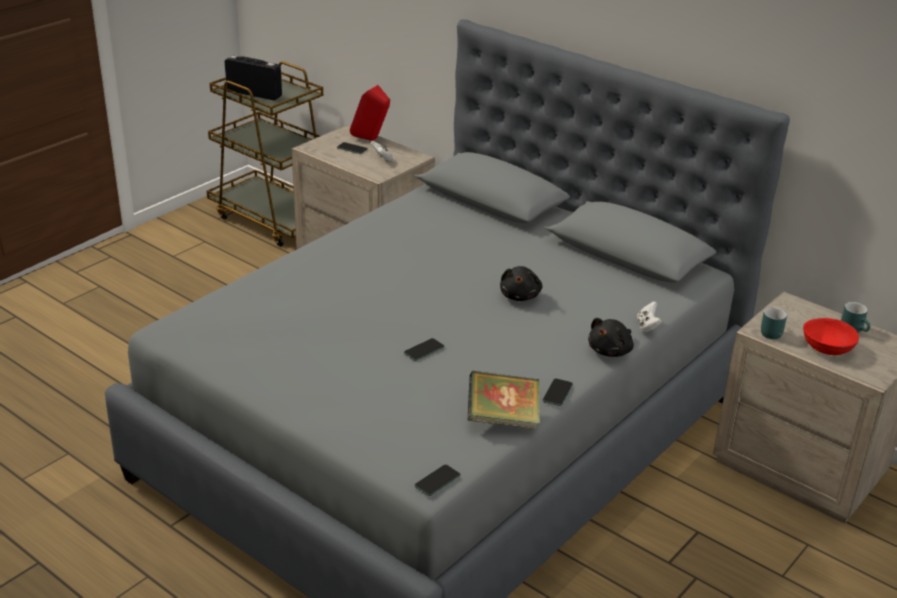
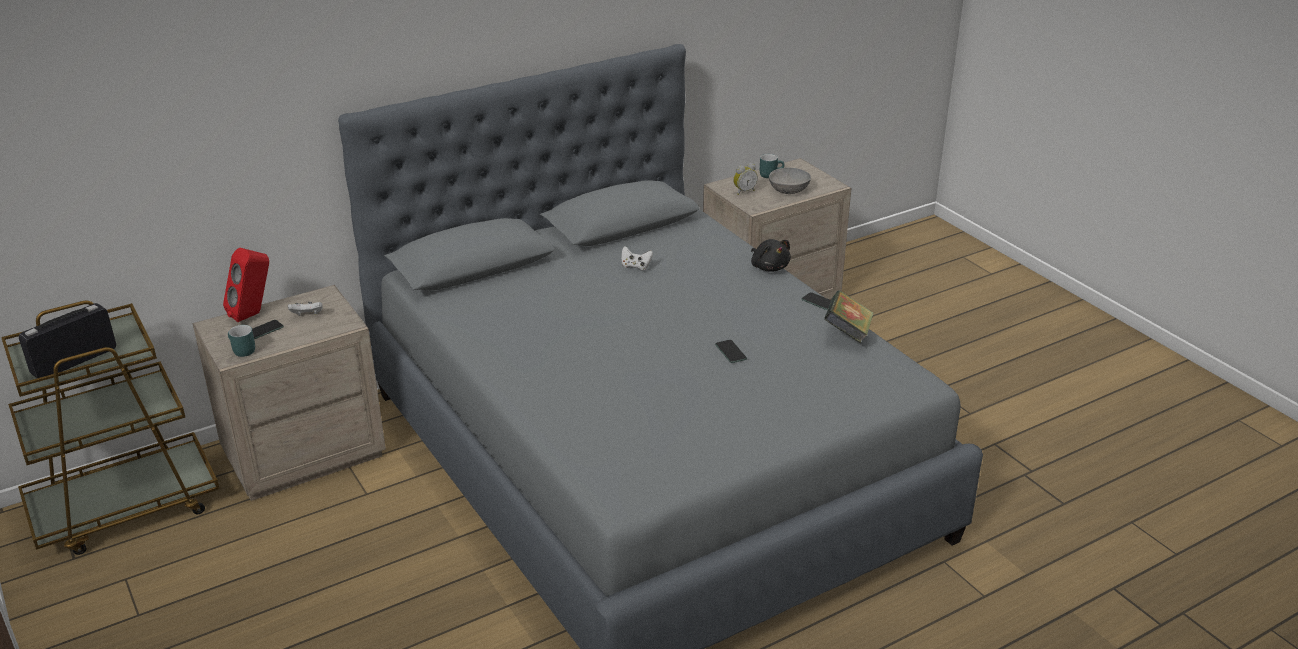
camera: 70 degrees left, 0 degrees up
(437, 481) = (922, 379): phone -> none
(520, 295) = (664, 288): black plush toy -> none
(647, 326) = (741, 243): white game controller -> white game controller (636, 266)
(769, 331) = (758, 204): turquoise mug -> turquoise mug (240, 351)
(791, 318) = (744, 191): none -> alarm clock
(827, 348) = (789, 190): red bowl -> grey bowl

